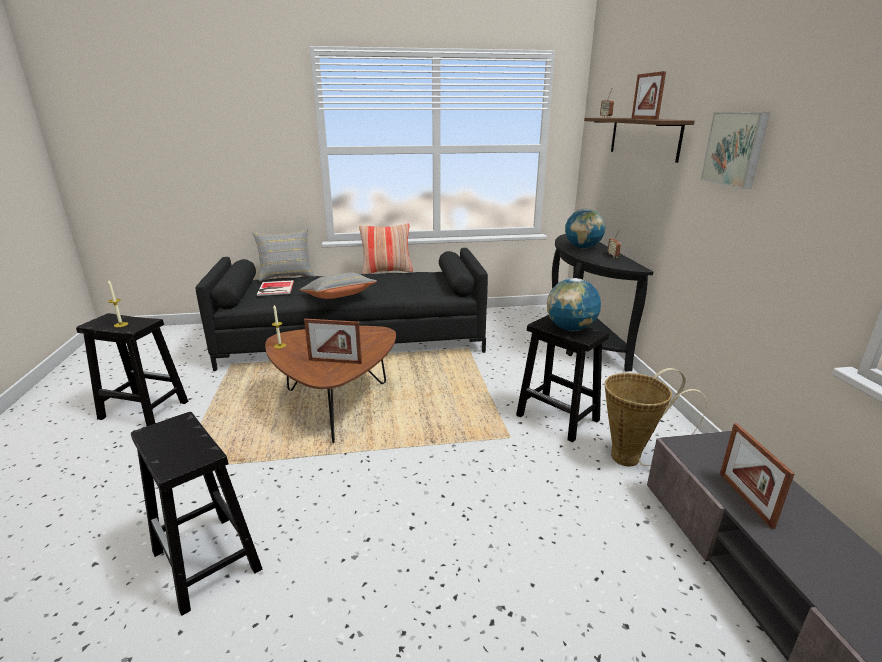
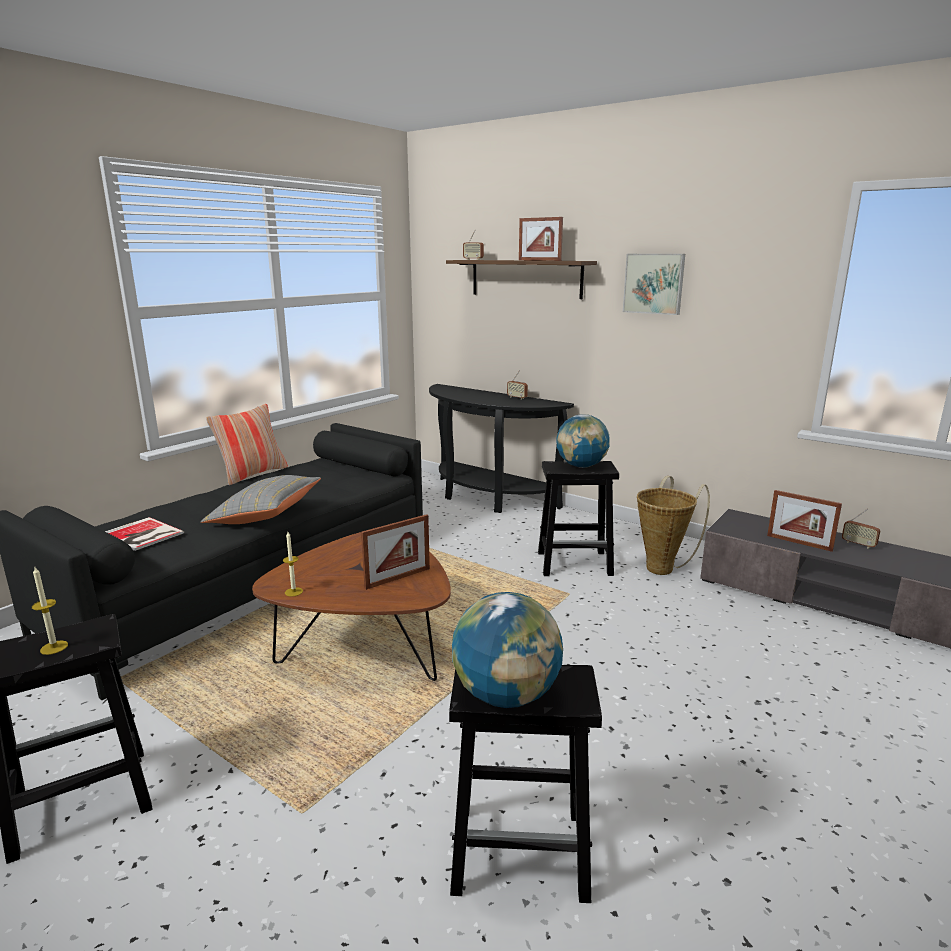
camera: 45 degrees left, 5 degrees down
(286, 275) = (112, 517): grey pillow -> none
(582, 247) = (477, 396): globe -> globe (506, 695)
(834, 543) = (858, 544): none -> radio

